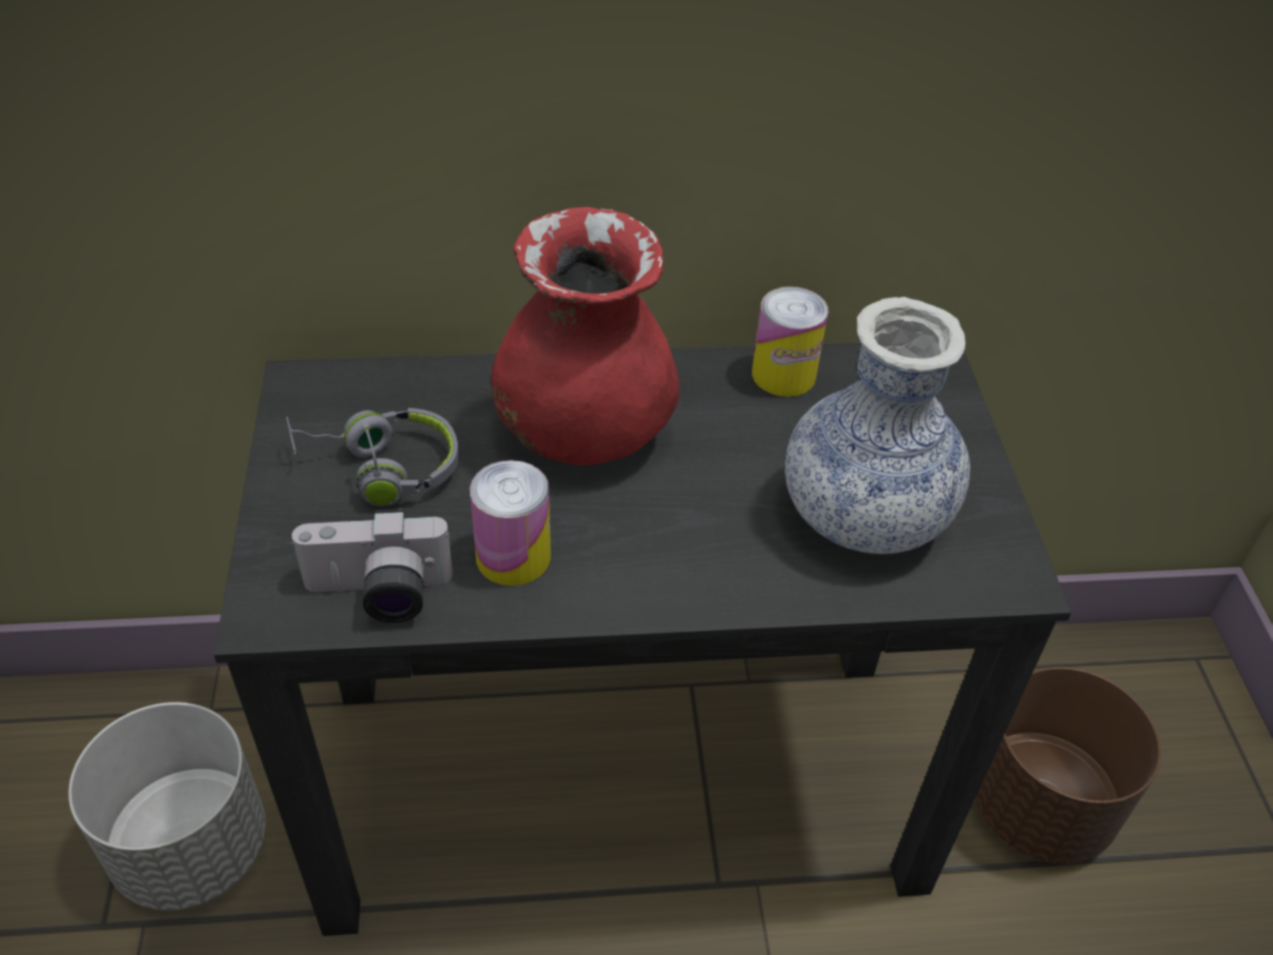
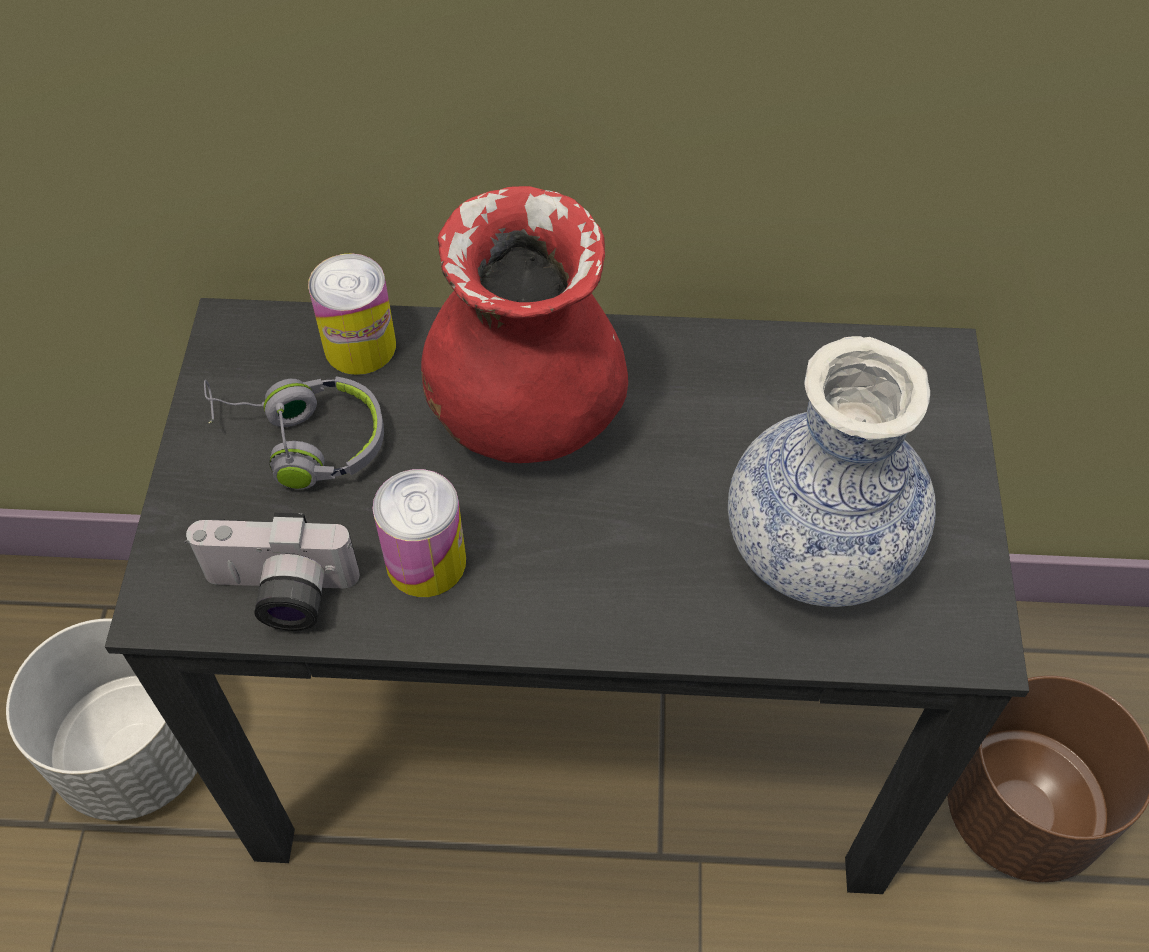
camera: 10 degrees right, 10 degrees up
(783, 375) = (761, 359): can -> can (360, 346)

